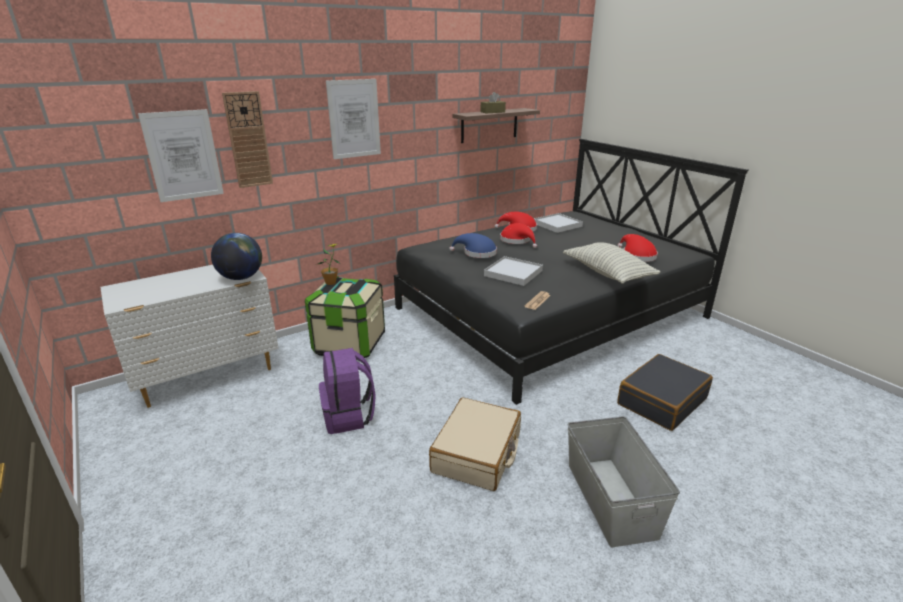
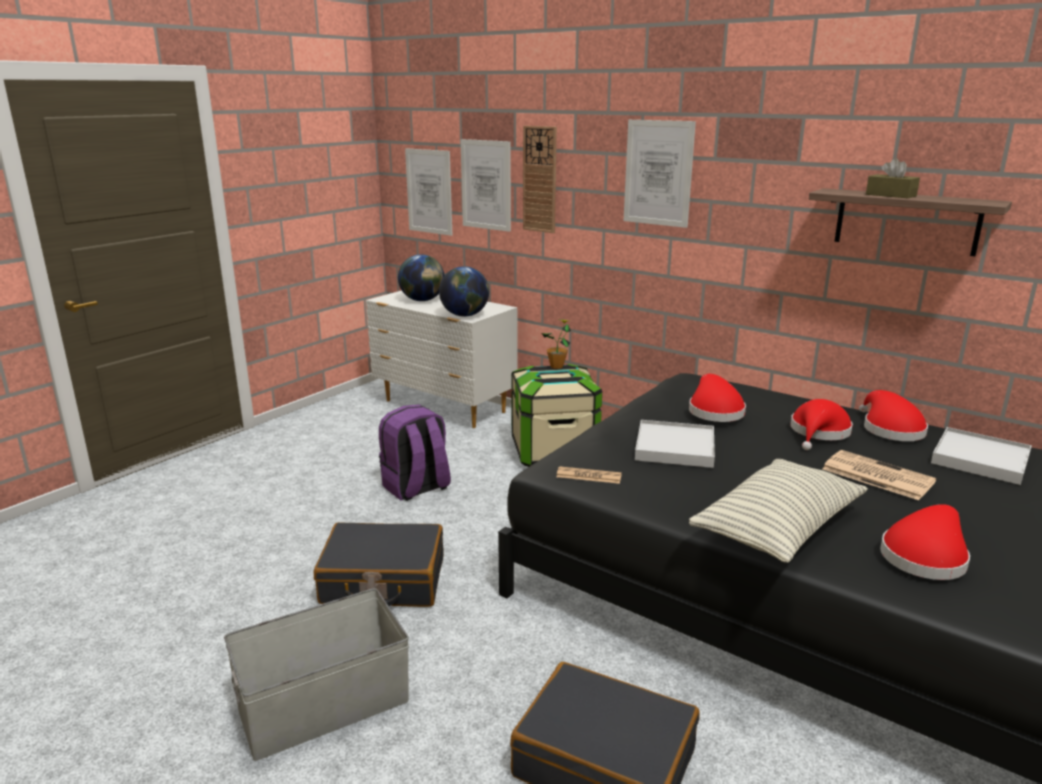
camera: 70 degrees right, 5 degrees down
(97, 177) = (429, 191): none -> picture
(160, 288) = (422, 300): none -> globe
(477, 253) = (714, 411): blue hat -> red hat
(477, 453) = (383, 581): beige suitcase -> black suitcase
(566, 243) = (875, 475): none -> newspaper

